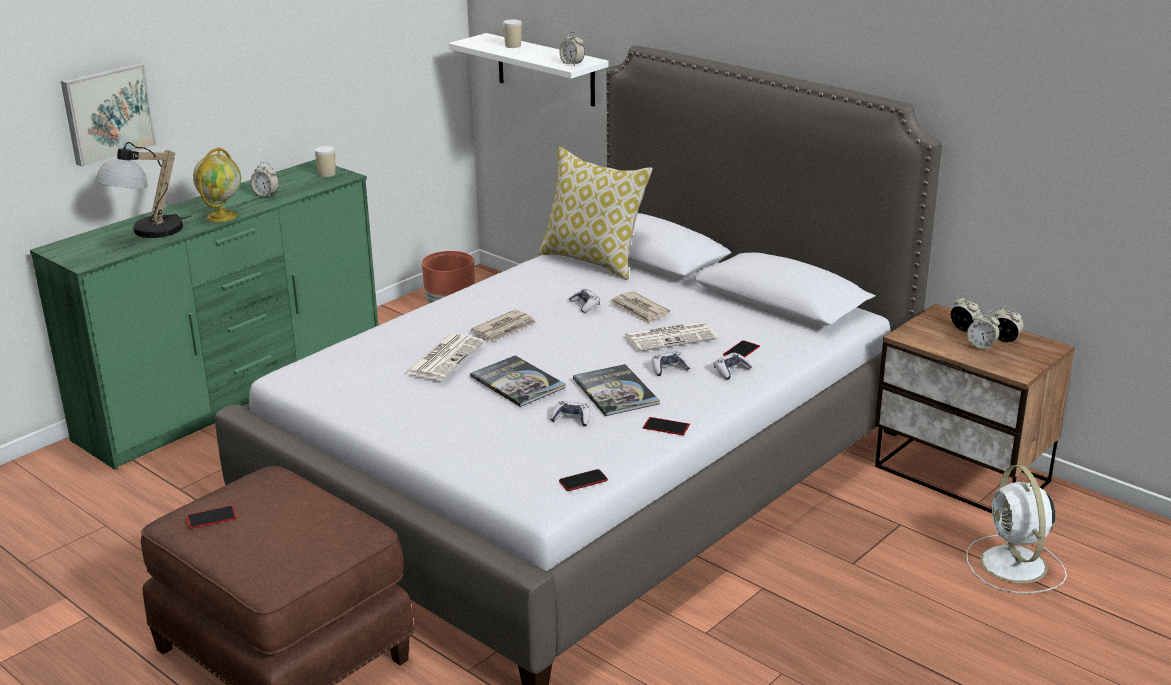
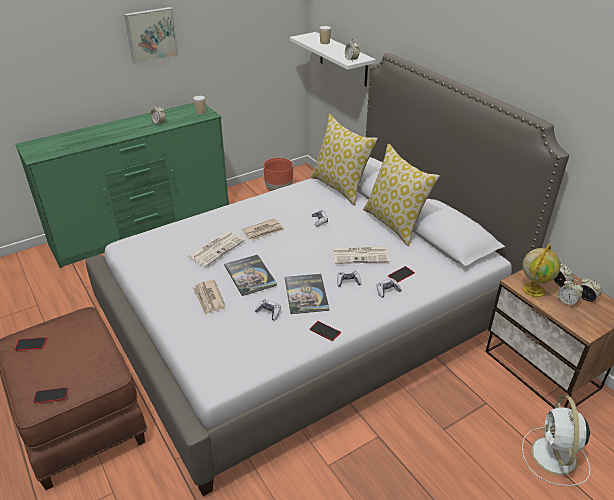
camera: 15 degrees right, 10 degrees up
(107, 113) = (63, 67): picture -> picture (151, 34)
(147, 233) = (80, 141): table lamp -> none
(222, 216) = (126, 134): globe -> globe (533, 289)
(583, 481) = (250, 368): phone -> phone (51, 396)
(639, 310) = (350, 230): newspaper -> newspaper (209, 298)
(701, 295) = (394, 224): none -> pillow

